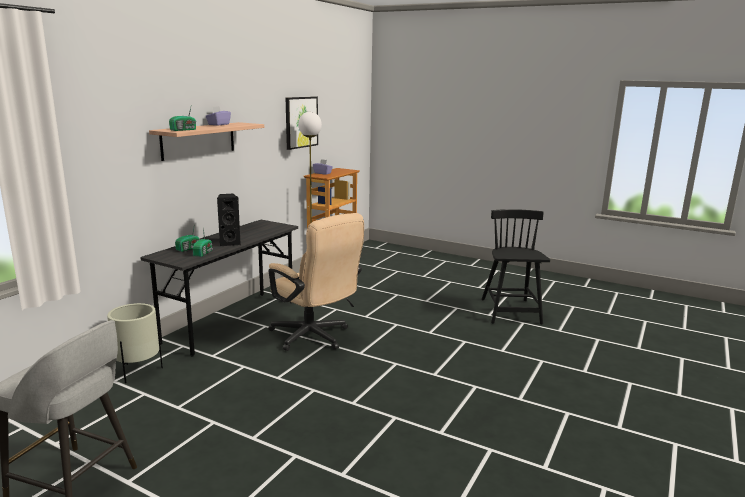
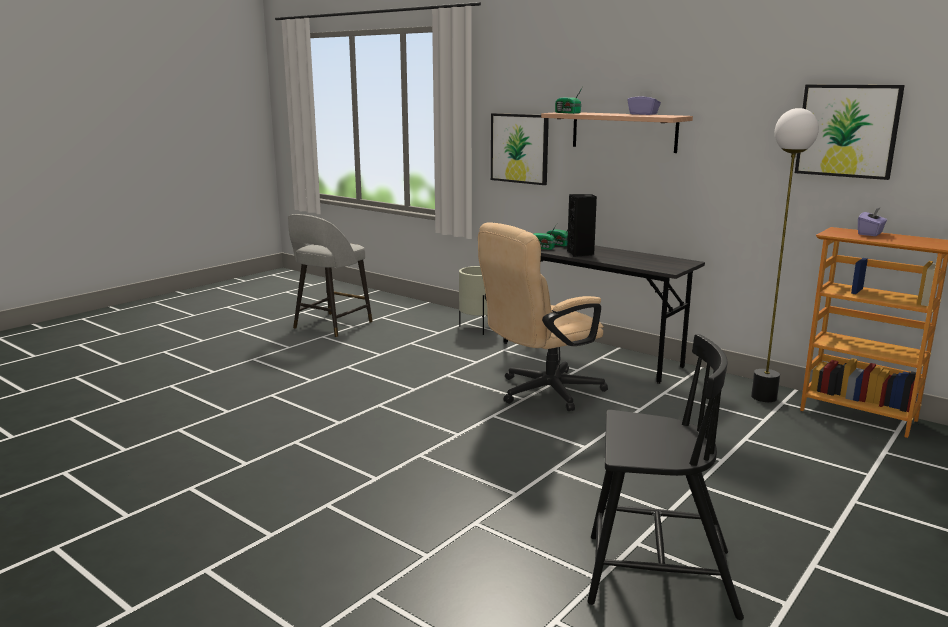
camera: 100 degrees right, 0 degrees up
(107, 174) = (519, 148): none -> picture

